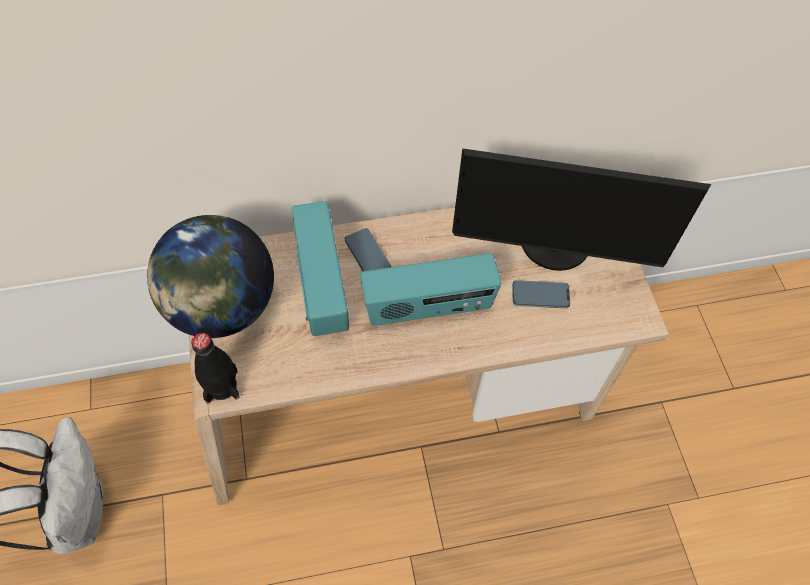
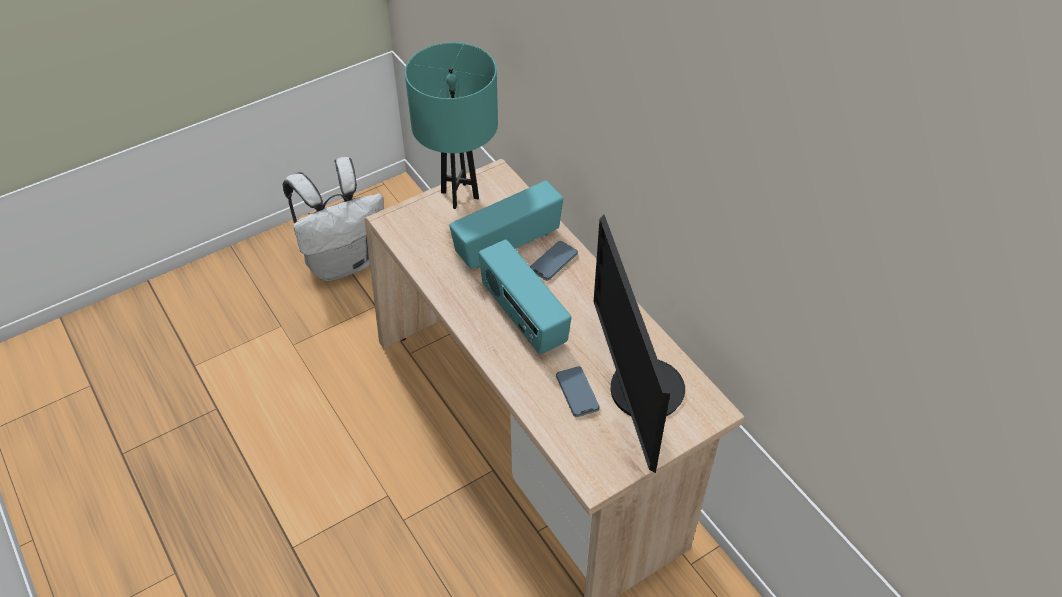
camera: 70 degrees right, 10 degrees down
(221, 386) = (394, 219): black bottle -> none
(222, 307) = (459, 195): globe -> turquoise table lamp

